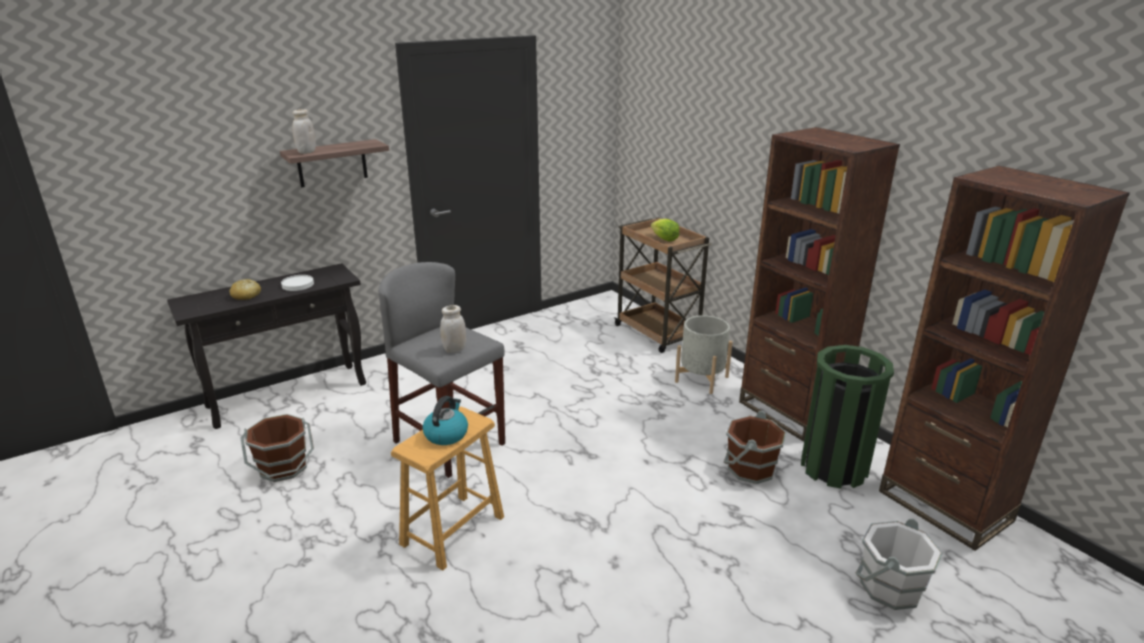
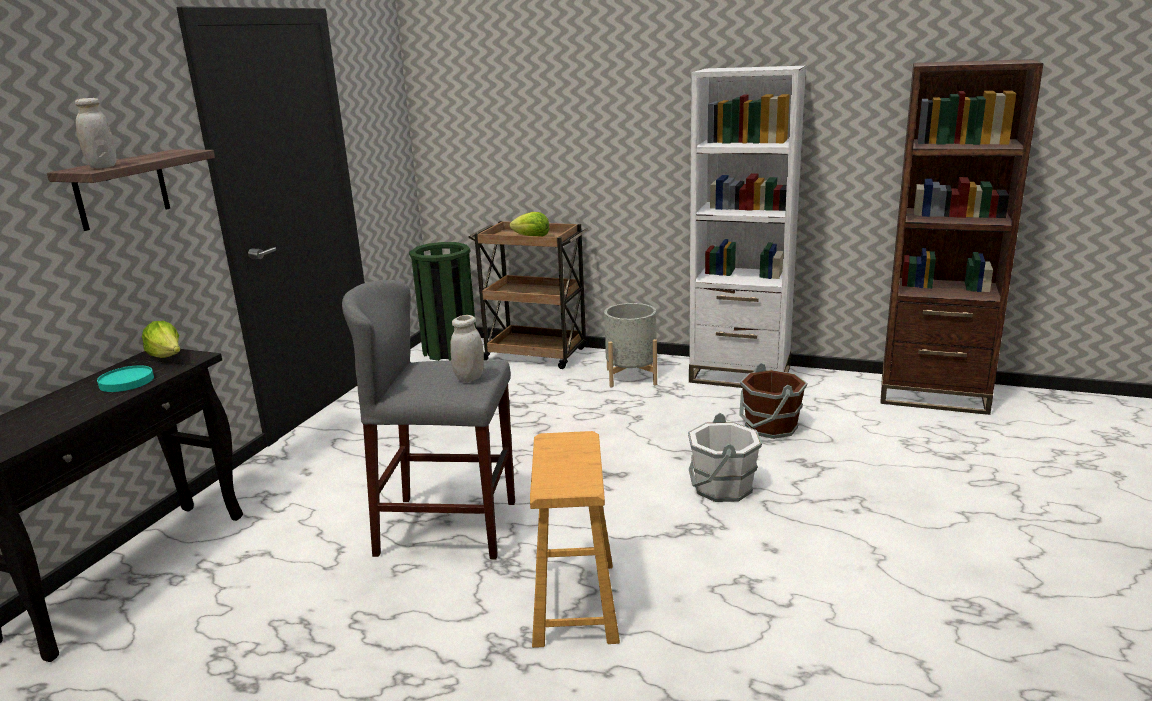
camera: 35 degrees left, 5 degrees down
(246, 295) = (55, 415): bread -> none
(284, 467) = (246, 651): brown bucket -> none
(297, 285) = (126, 382): white plate -> turquoise plate
(334, 274) = (168, 357): none -> lettuce
(446, 434) = (569, 461): kettle -> none
(790, 412) = (740, 375): brown bookcase -> white bookcase
(834, 467) = (828, 400): green trash can -> green trash can (450, 350)
(889, 587) = (979, 462): white bucket -> white bucket (721, 487)

